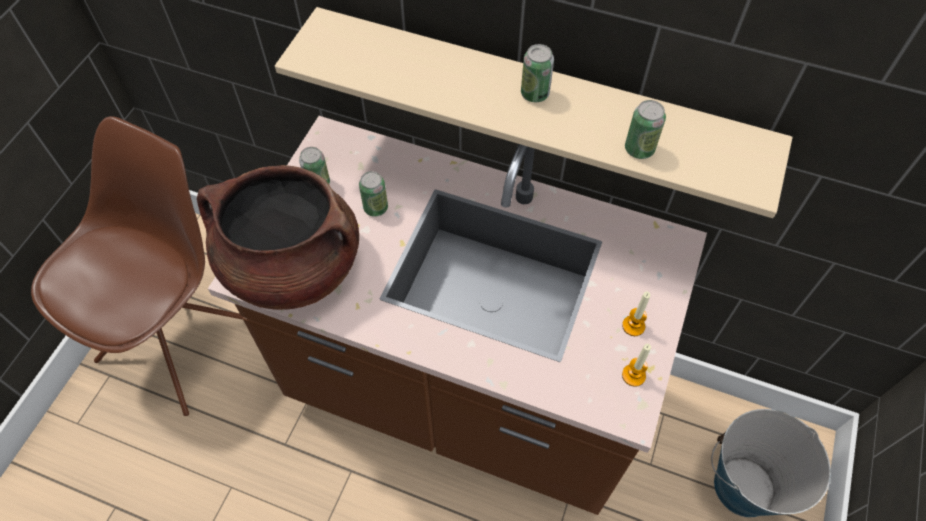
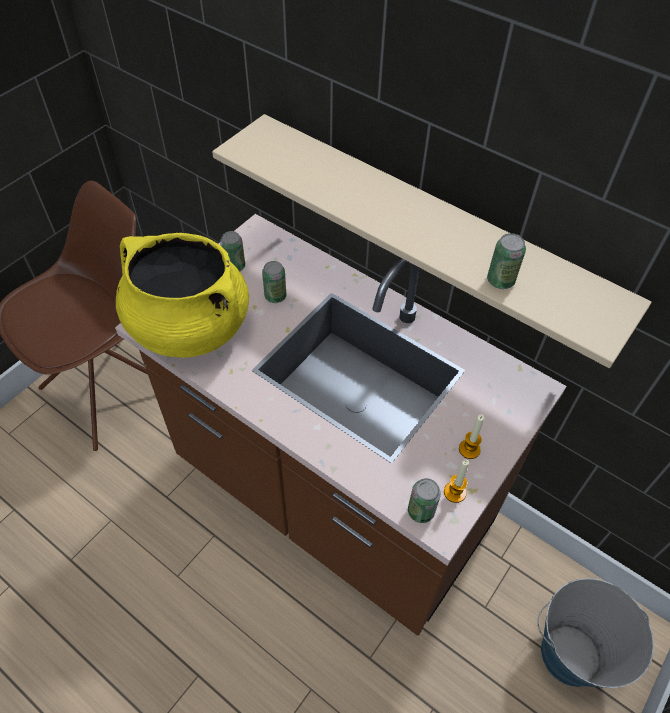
camera: 15 degrees right, 5 degrees down
(292, 267) = (189, 327): brown cooking pot -> yellow cooking pot
(534, 94) = (422, 216): can -> can (421, 511)

